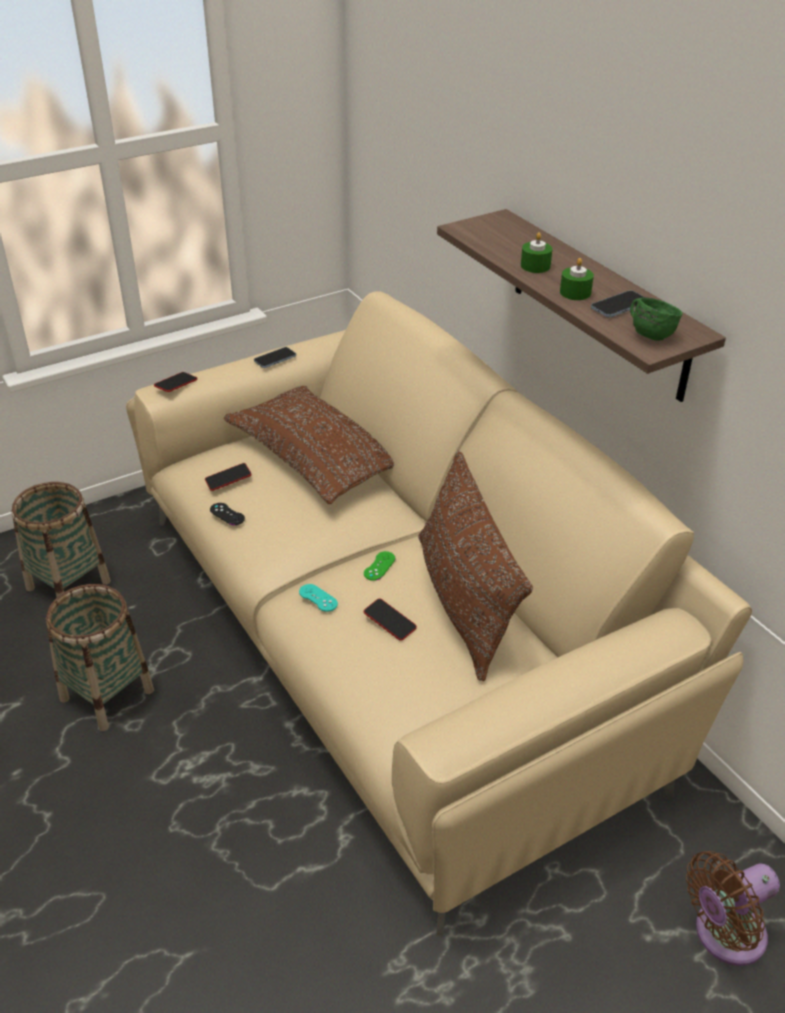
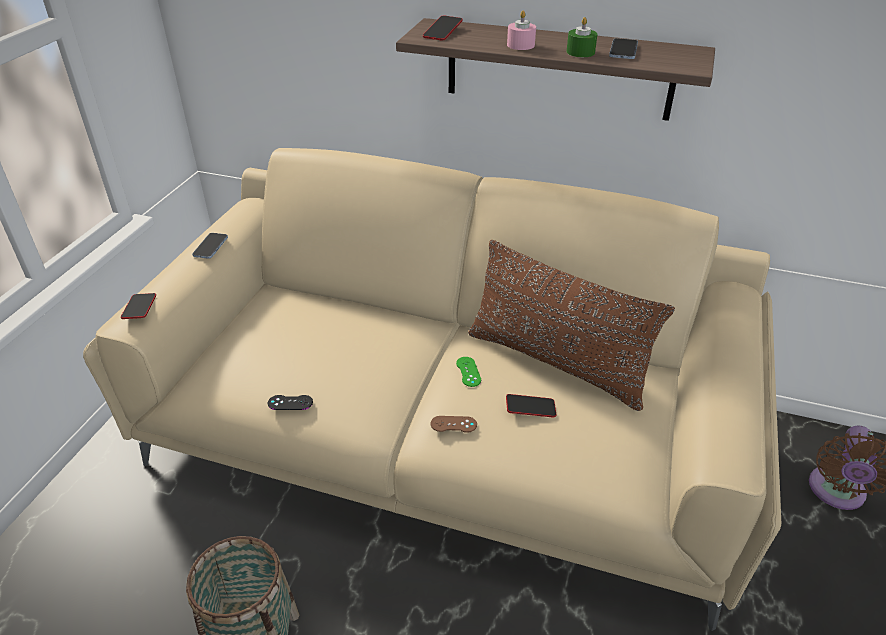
camera: 40 degrees left, 0 degrees up
(68, 585) = (103, 576): basket -> none
(228, 479) = (257, 373): phone -> phone (443, 32)
(315, 459) = (311, 318): brown pillow -> none
(318, 598) = (453, 424): turquoise game controller -> brown game controller
(535, 266) = (520, 45): green candle -> pink candle
(650, 333) = (674, 59): green mug -> none

